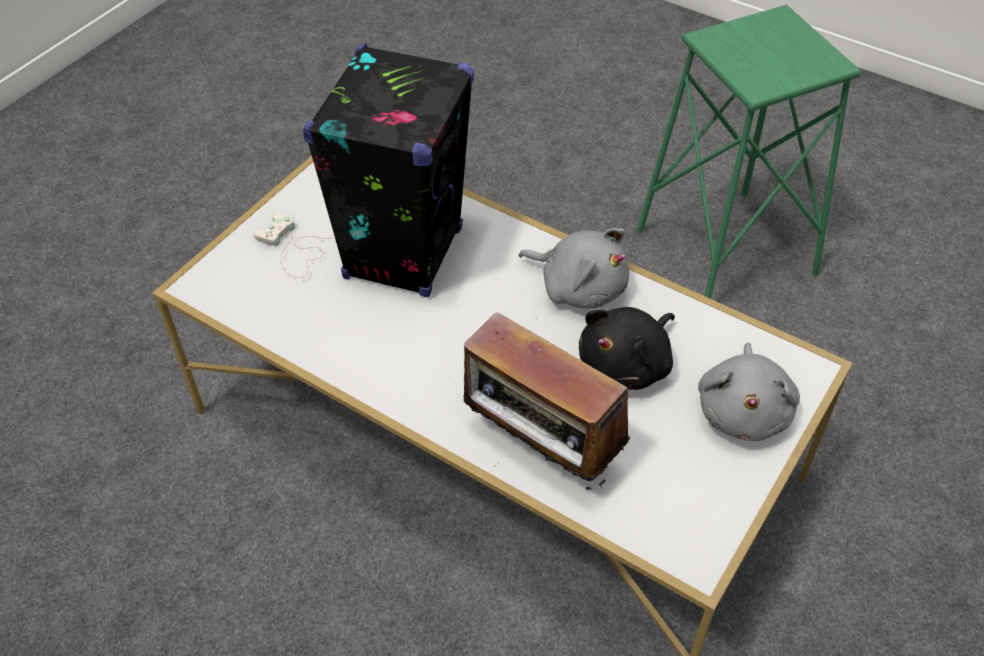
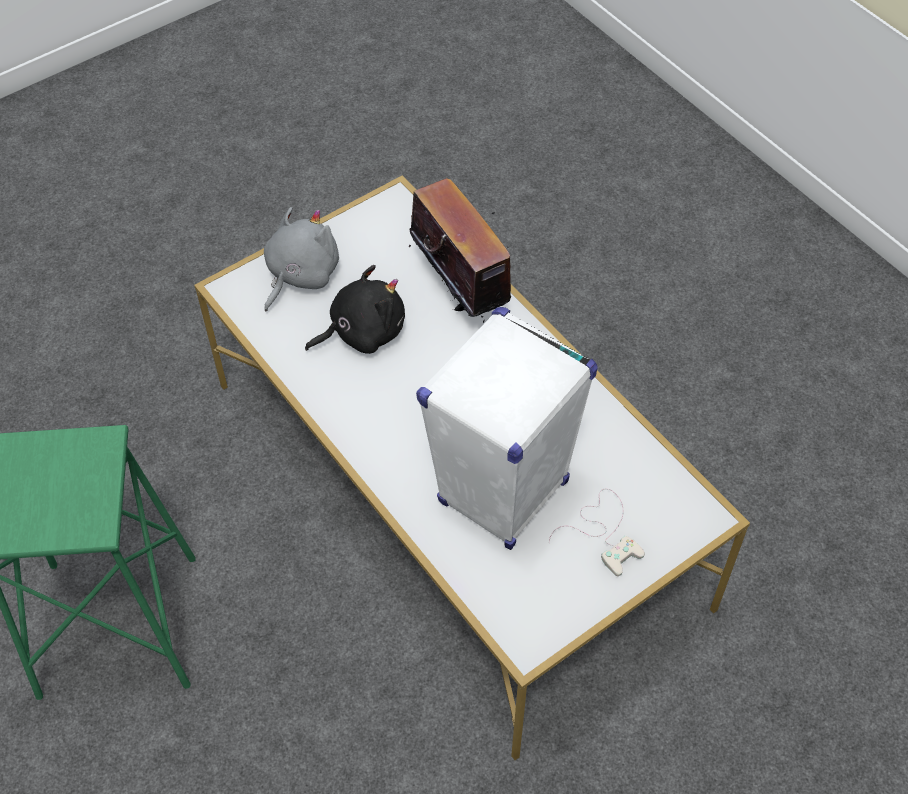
camera: 160 degrees left, 5 degrees up
(404, 253) = (503, 493): black speaker -> white speaker
(579, 287) = (362, 409): grey plush toy -> none

